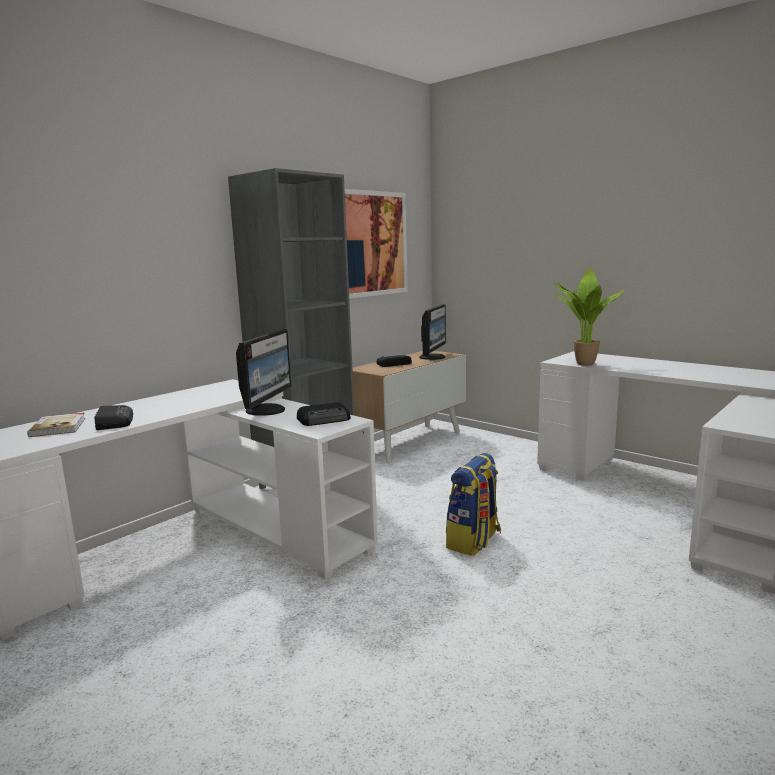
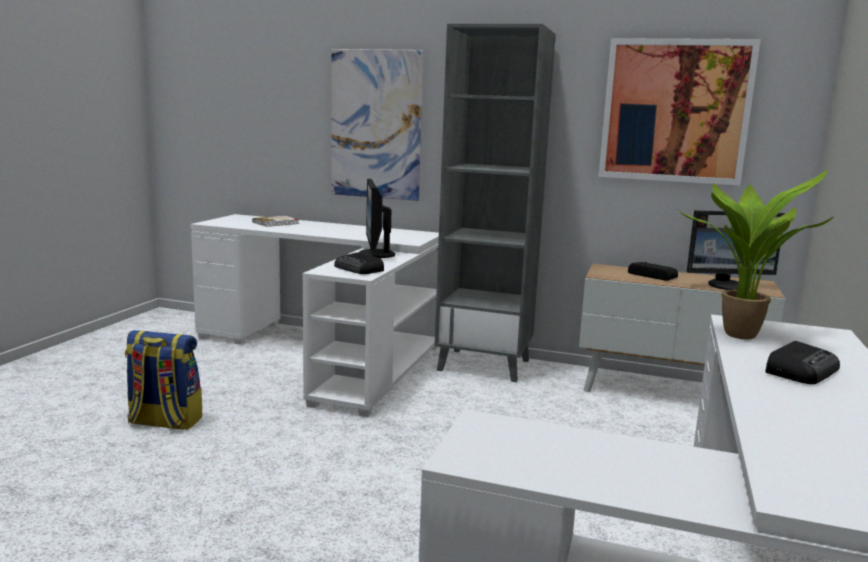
camera: 65 degrees right, 0 degrees up
(114, 422) = (293, 228): radio -> radio (801, 370)
(141, 278) = (376, 125): none -> picture
(267, 410) = (375, 254): monitor -> monitor turned 90 degrees clockwise
(474, 541) = (423, 462): backpack -> backpack (164, 422)

